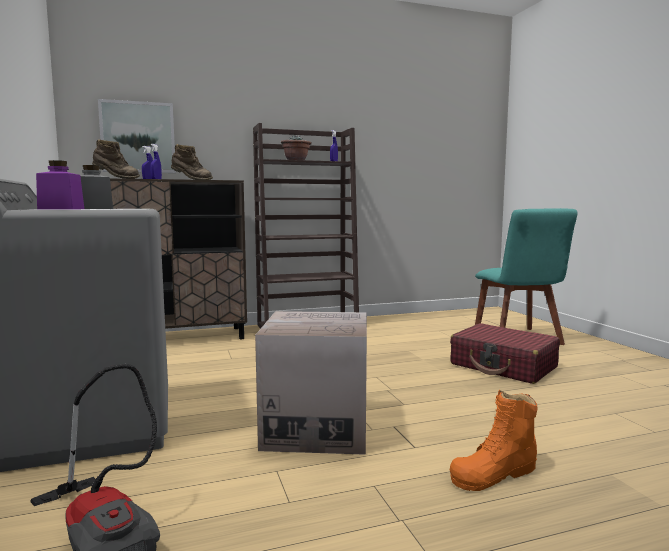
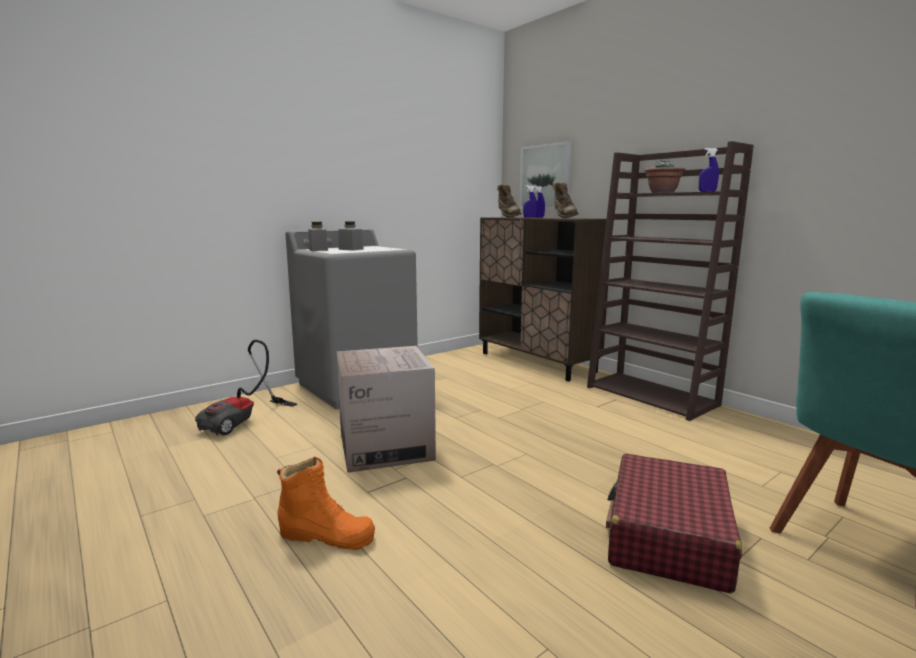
camera: 70 degrees right, 5 degrees up
(61, 209) = (318, 250): purple jar -> grey jar
(494, 474) = (327, 535): orange boot -> orange boot turned 150 degrees clockwise

